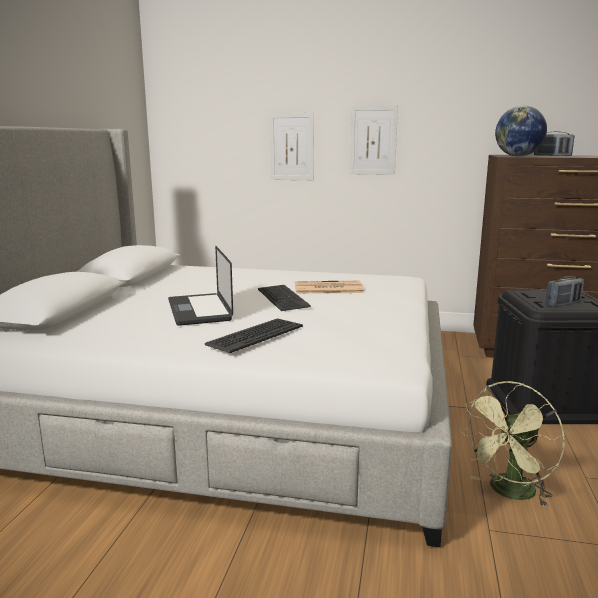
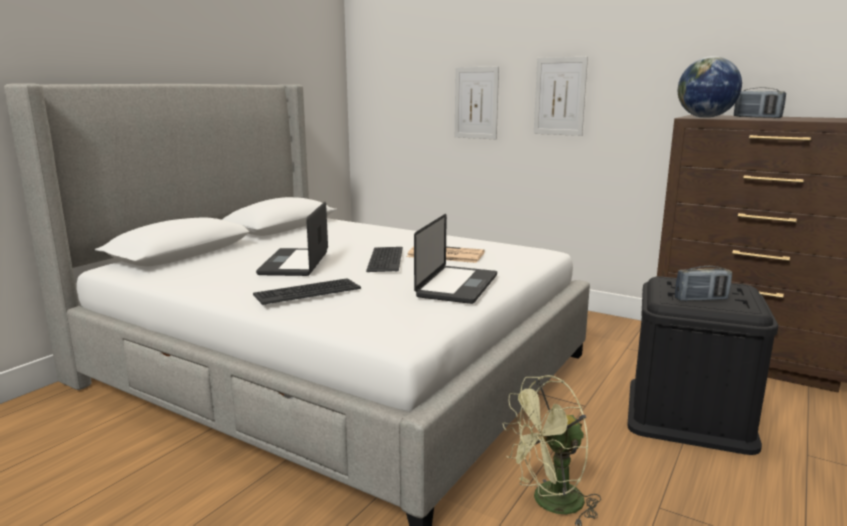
camera: 20 degrees right, 0 degrees up
(379, 314) = (457, 286): none -> laptop

